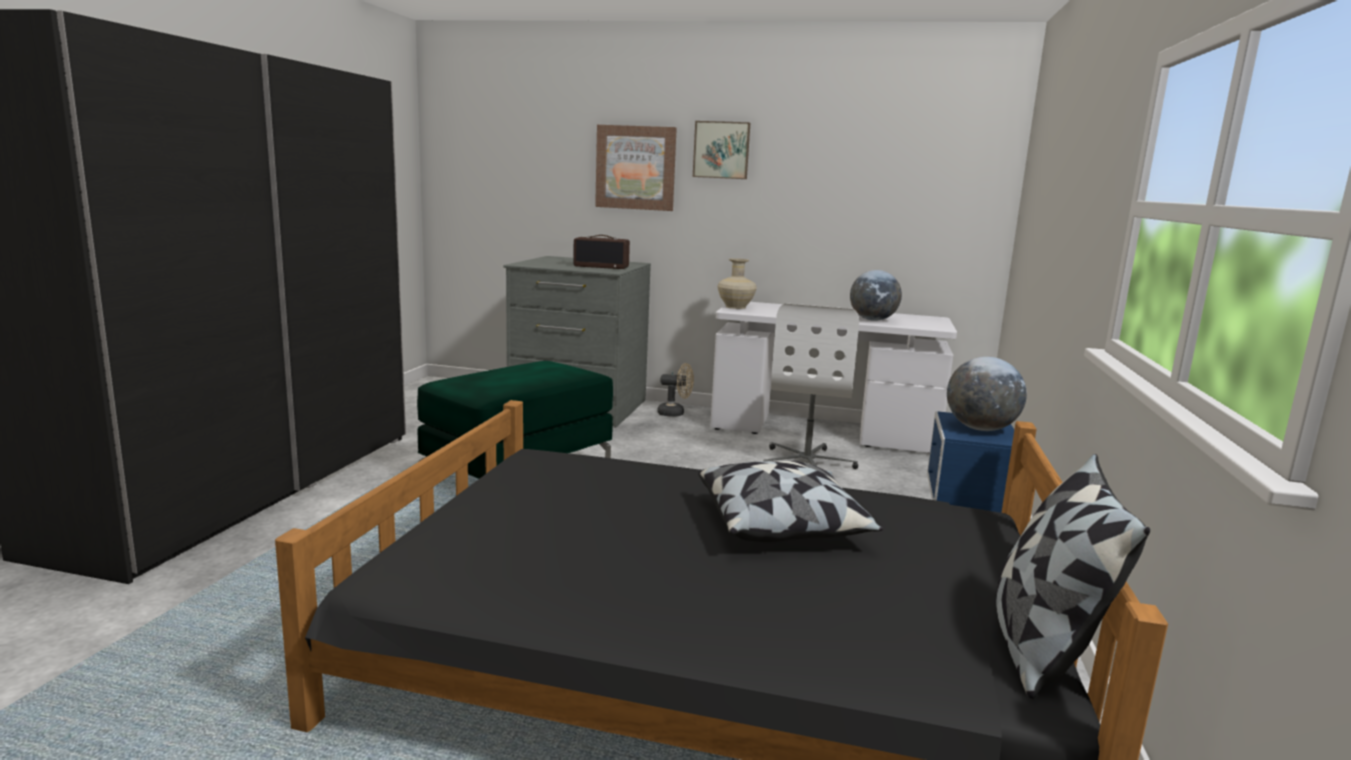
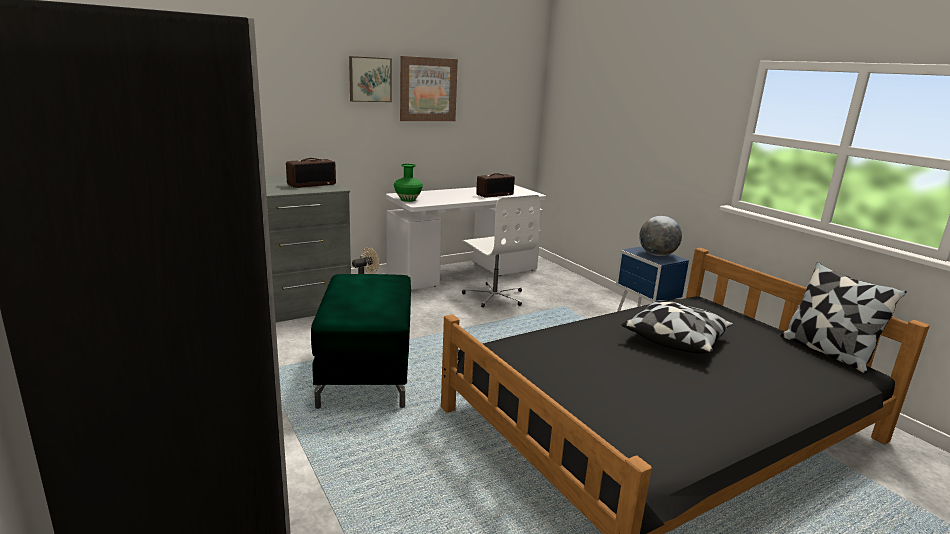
camera: 45 degrees left, 5 degrees up
(636, 168) = (301, 95): picture -> picture (428, 89)
(735, 307) = (407, 200): beige vase -> green vase
(873, 320) = (494, 194): globe -> radio

